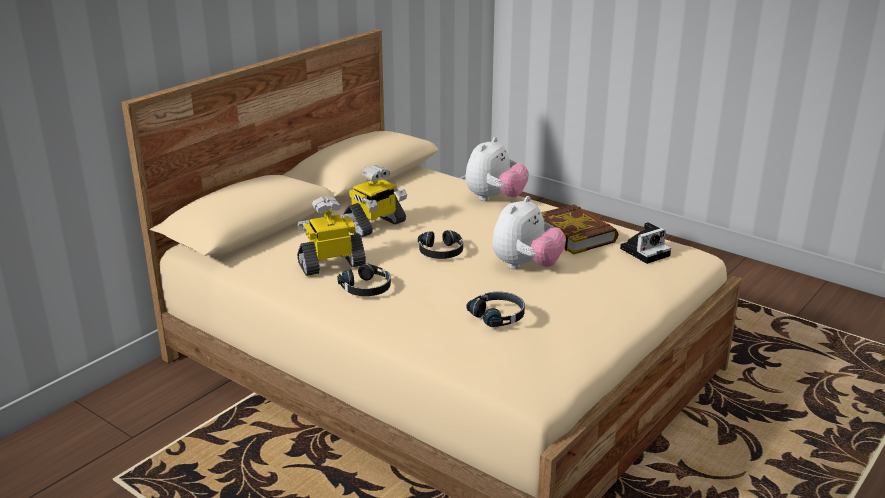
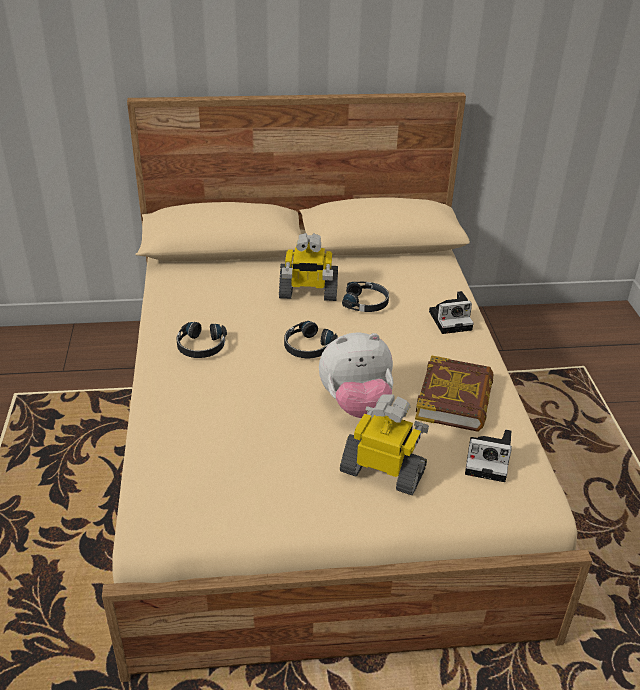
camera: 45 degrees right, 10 degrees up
(331, 264) = (217, 310): toy robot -> toy robot (384, 471)
(495, 198) = (451, 320): plush toy -> camera
(498, 315) = (231, 436): black headphones -> black headphones (366, 303)

